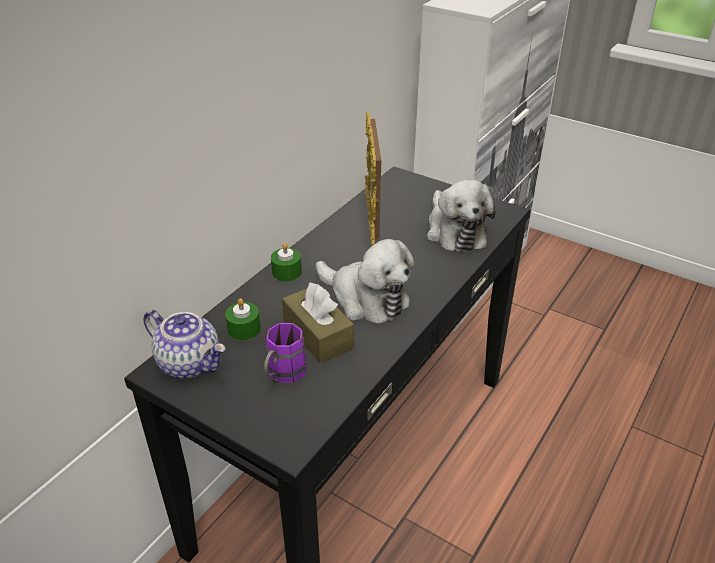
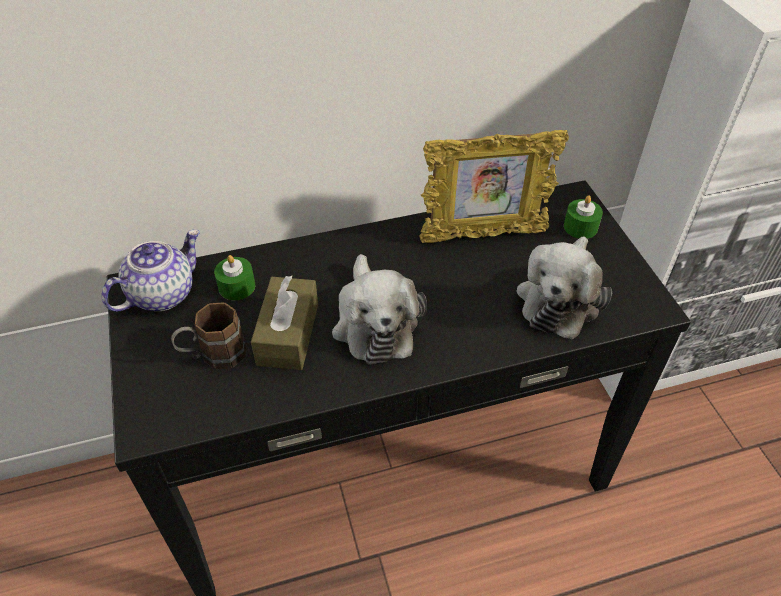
camera: 40 degrees right, 10 degrees up
(190, 363) = (162, 293): teapot -> teapot turned 120 degrees counterclockwise
(282, 375) = (214, 356): purple mug -> brown mug
(287, 272) = (337, 248): green candle -> green candle (580, 227)
(372, 221) = (483, 236): picture frame -> picture frame turned 135 degrees counterclockwise

